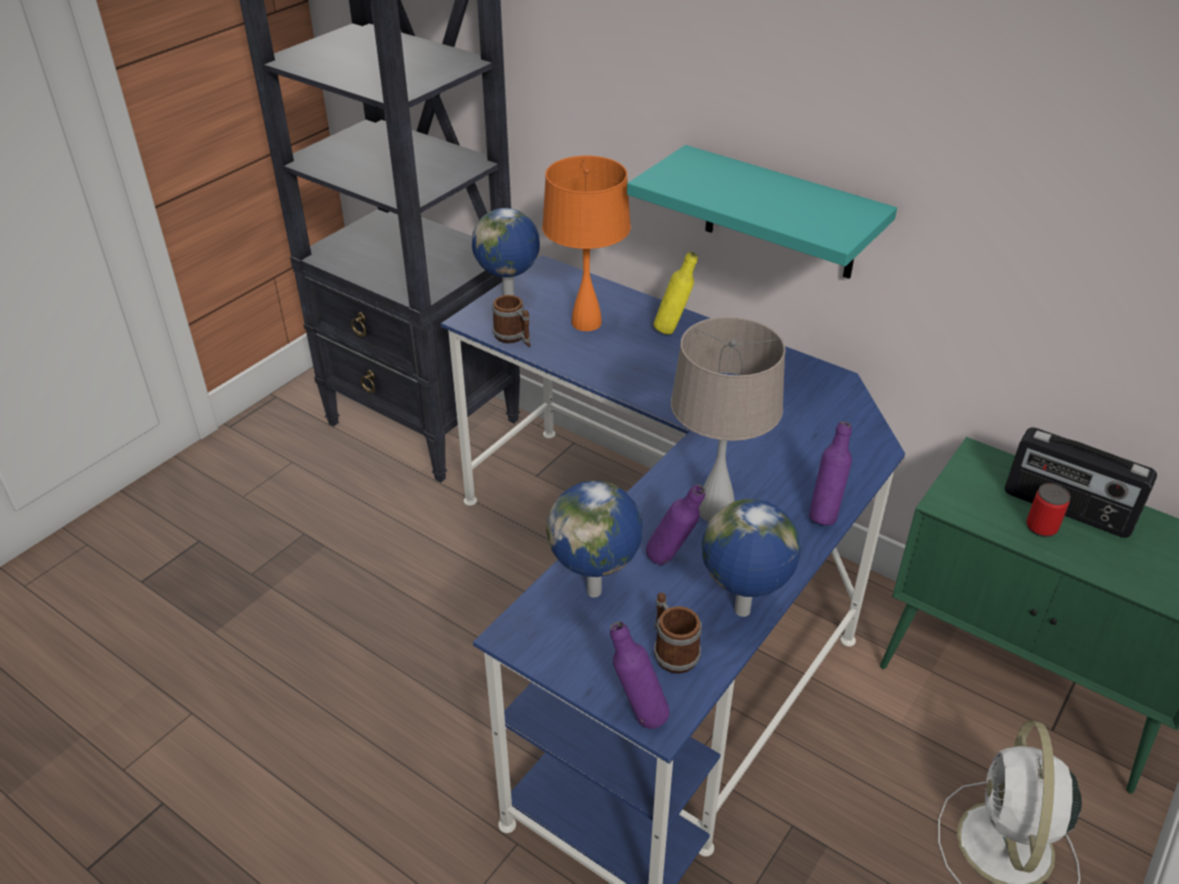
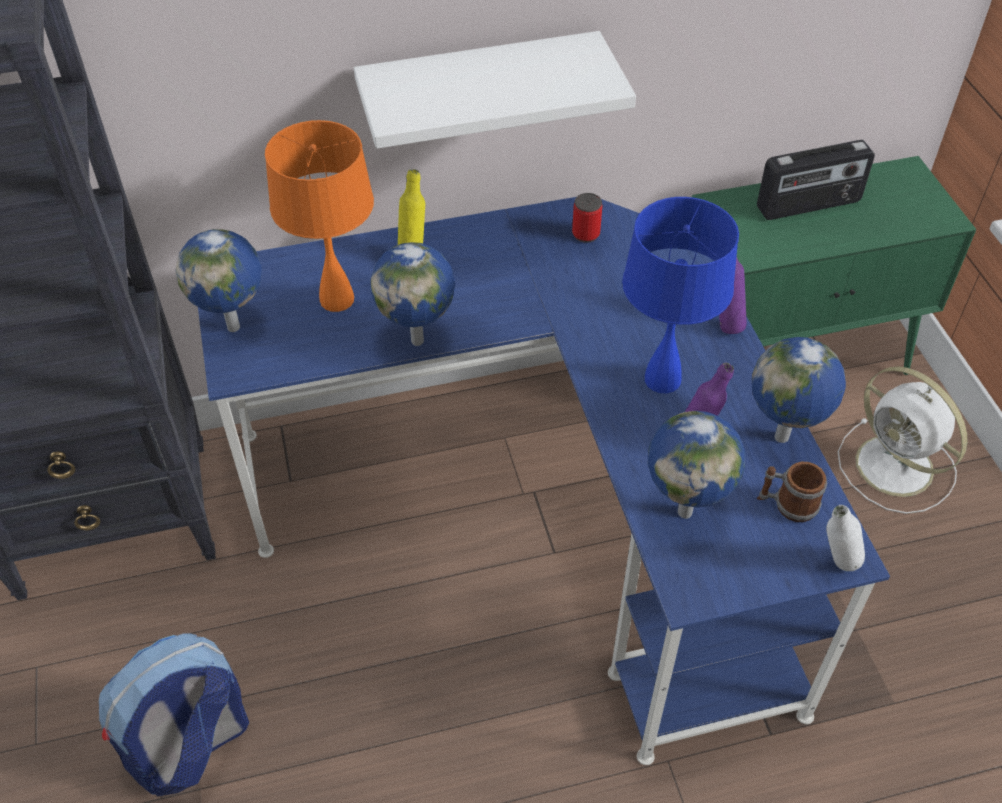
camera: 50 degrees left, 10 degrees up
(296, 563) = (191, 747): none -> backpack
(514, 338) = (299, 360): mug -> none
(597, 375) = (419, 340): none -> globe
(638, 715) = (834, 567): purple bottle -> white bottle
(715, 510) = (662, 379): beige table lamp -> blue table lamp
(781, 214) = (479, 88): turquoise shelf -> white shelf
(1041, 527) = (813, 229): can -> can (586, 234)

